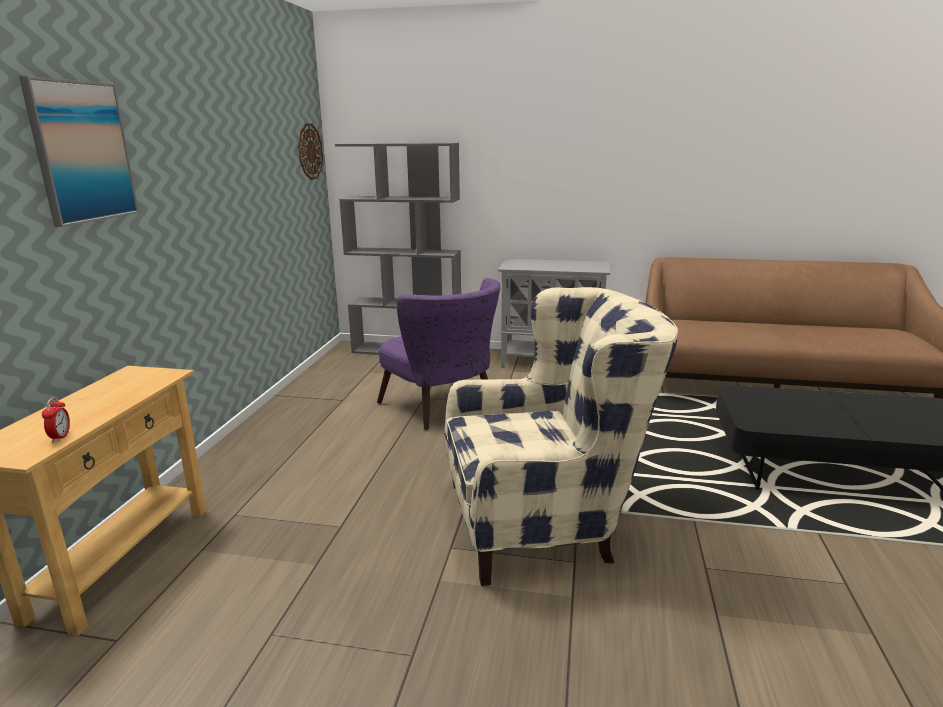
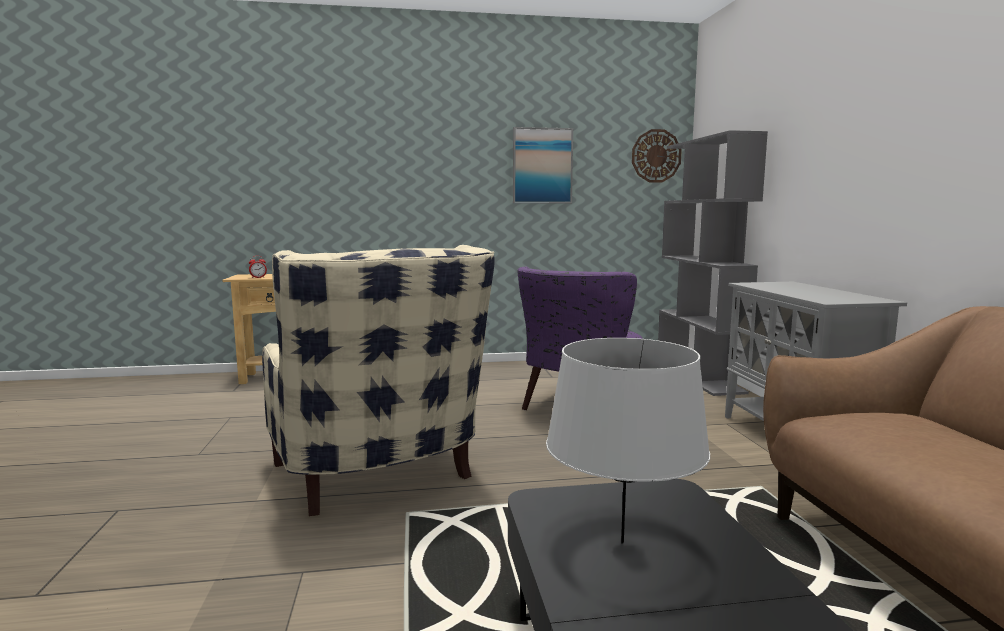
camera: 70 degrees right, 10 degrees down
(82, 152) = (364, 141): picture -> picture (542, 166)
(796, 413) = (621, 542): none -> grey table lamp

